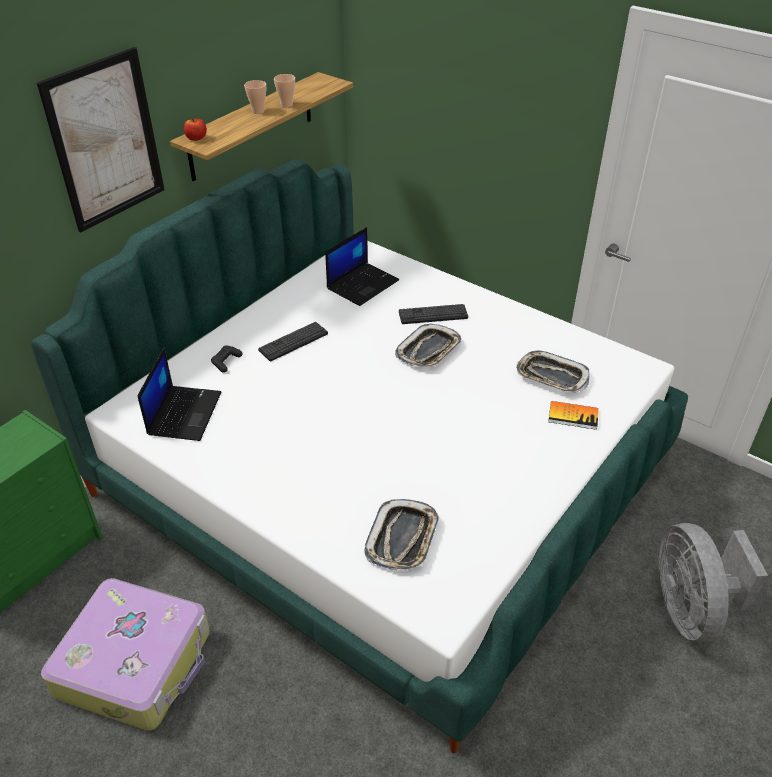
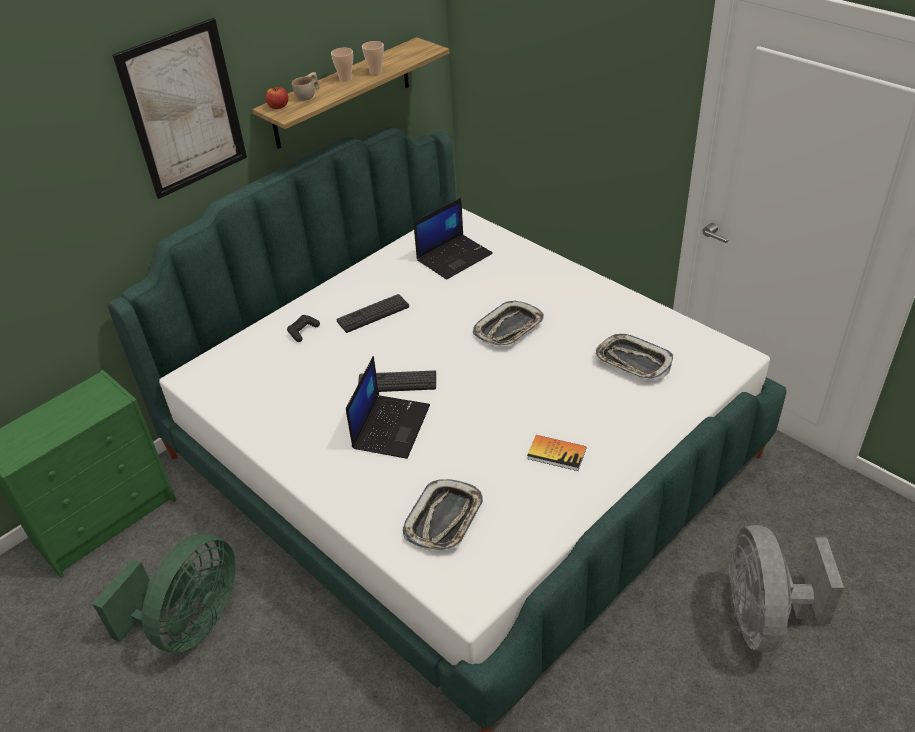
camera: 10 degrees right, 0 degrees up
(136, 662) = (190, 623): suitcase -> green fan
(184, 413) = (253, 380): laptop -> laptop (391, 426)
(225, 127) = (309, 95): none -> beige cup
(433, 315) = (520, 291): keyboard -> keyboard (397, 382)
(573, 416) = (647, 404): book -> book (556, 453)

